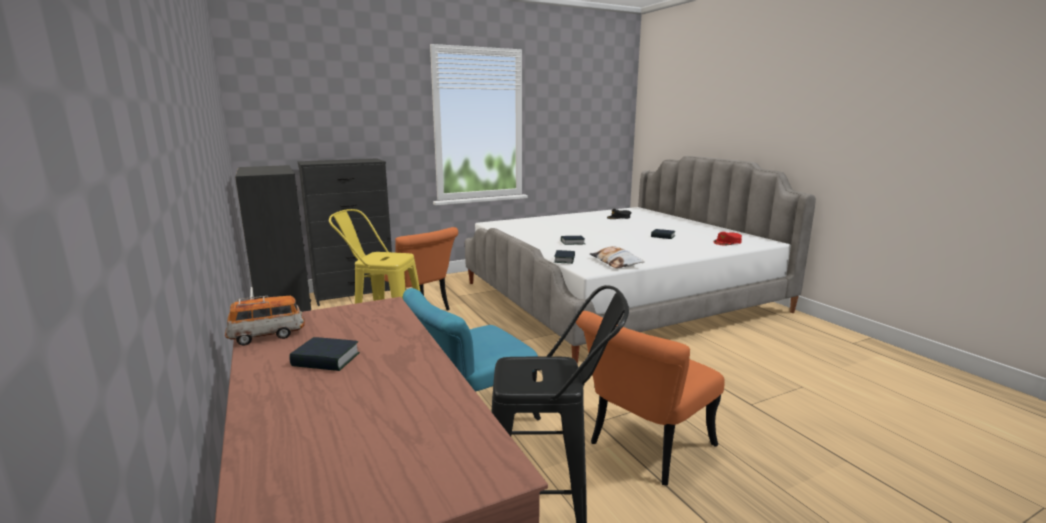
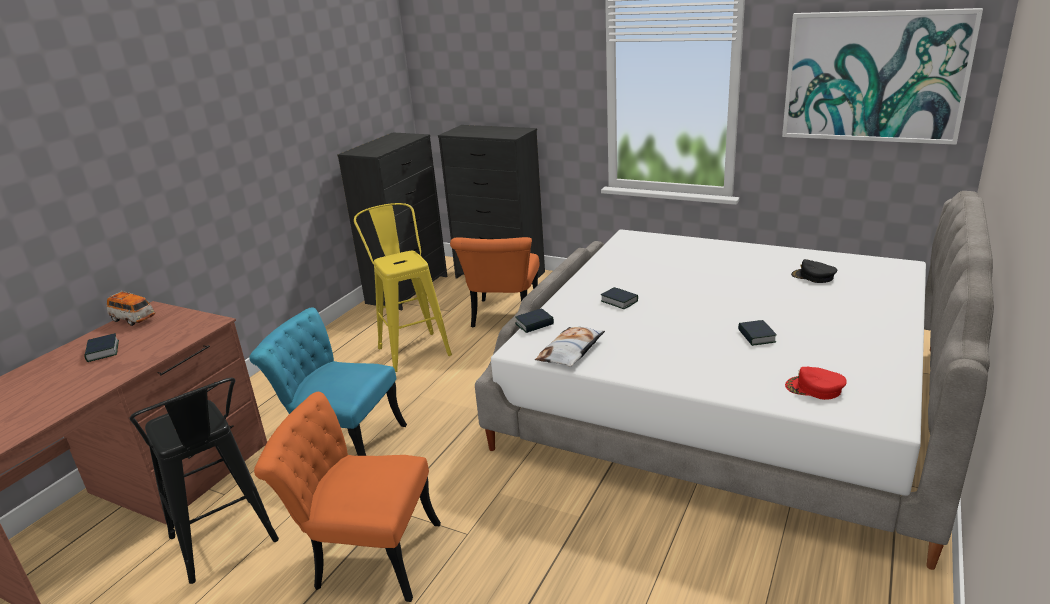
camera: 55 degrees right, 10 degrees up
(588, 113) = (874, 77): none -> picture

